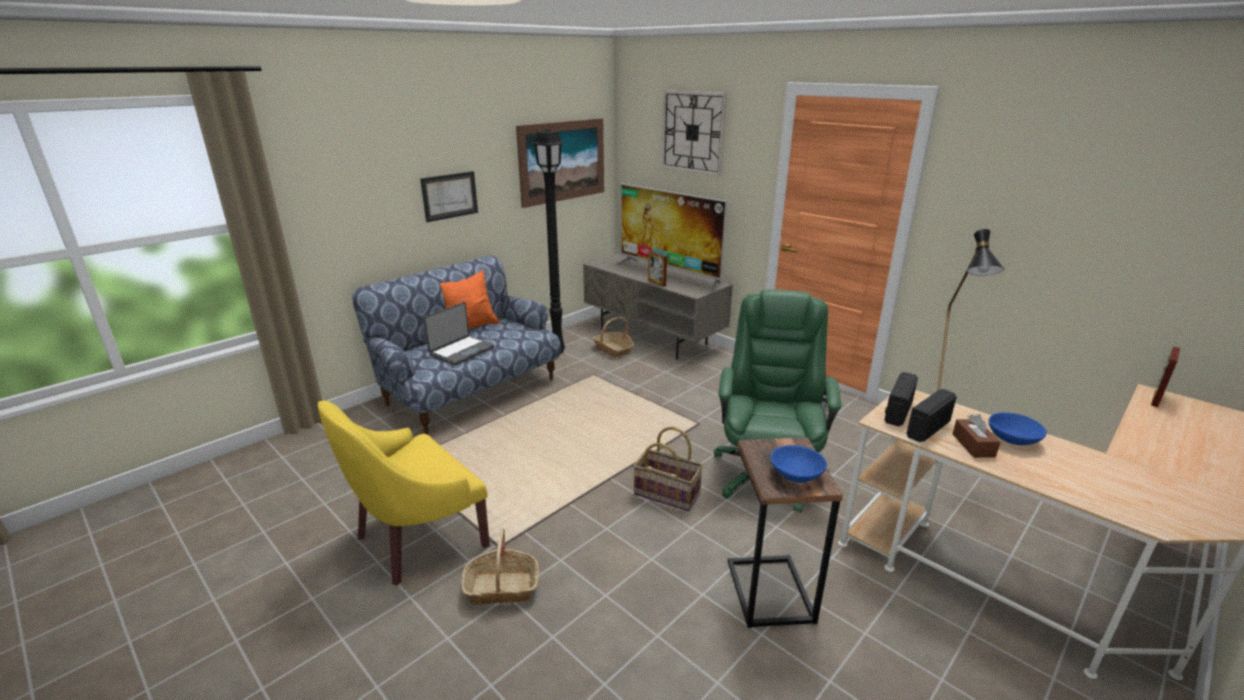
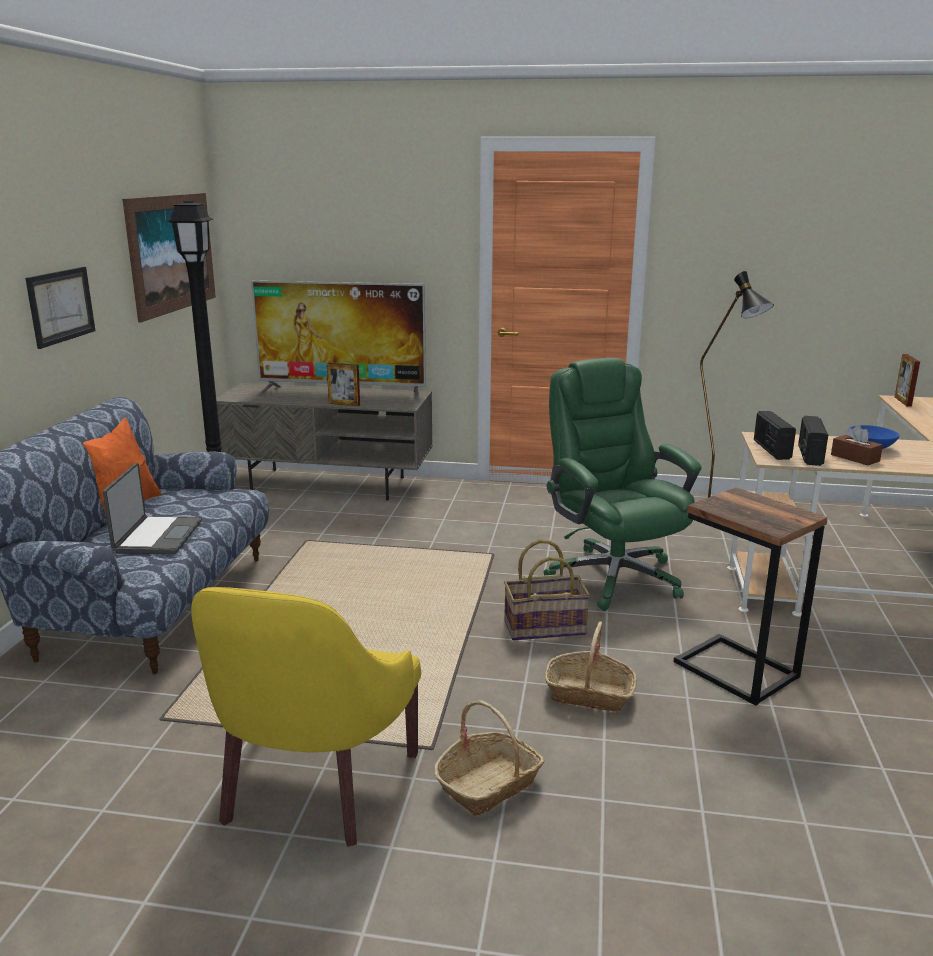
camera: 35 degrees left, 5 degrees down
(613, 349) = (296, 509): basket -> basket (589, 693)
(693, 132) = (351, 204): wall clock -> none
(796, 475) = (776, 515): blue bowl -> none

